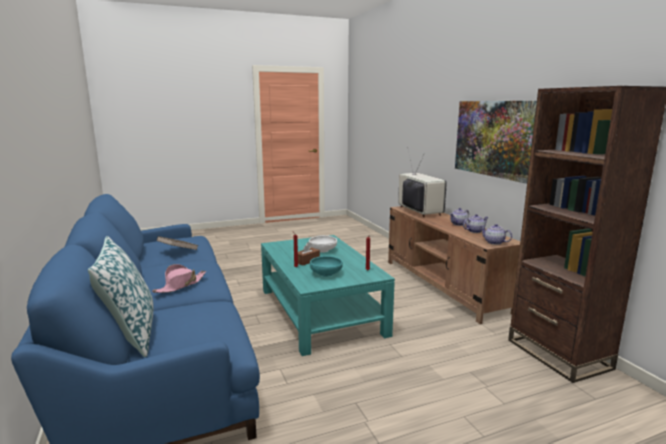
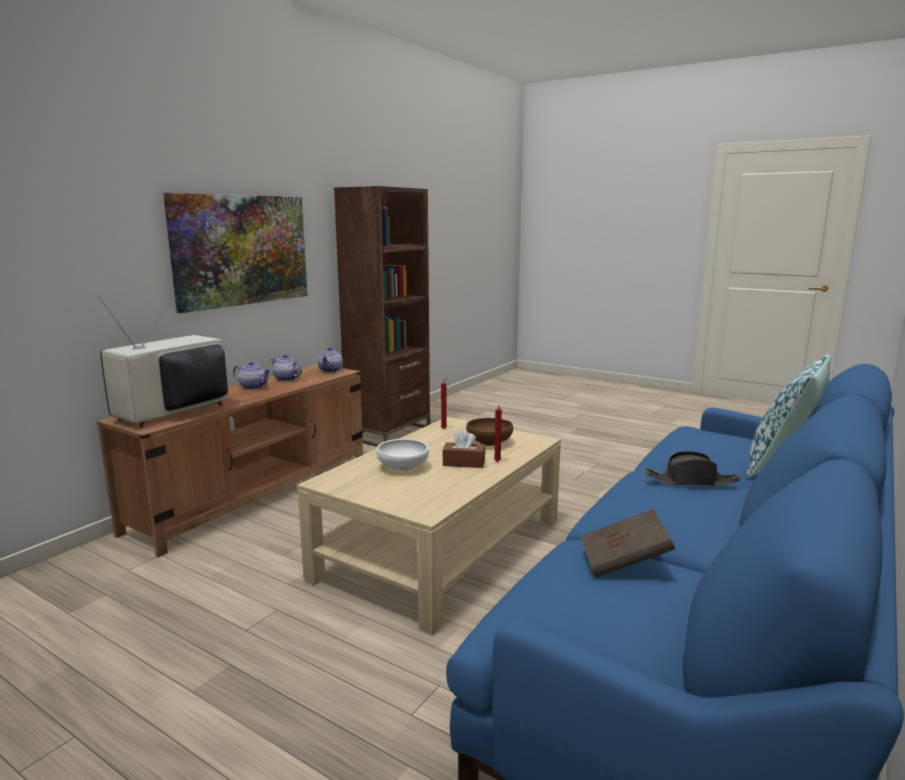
camera: 125 degrees left, 0 degrees up
(180, 285) = (691, 481): pink hat -> black hat
(320, 311) = (441, 549): turquoise coffee table -> beige coffee table
(326, 274) = (489, 442): turquoise bowl -> brown bowl

